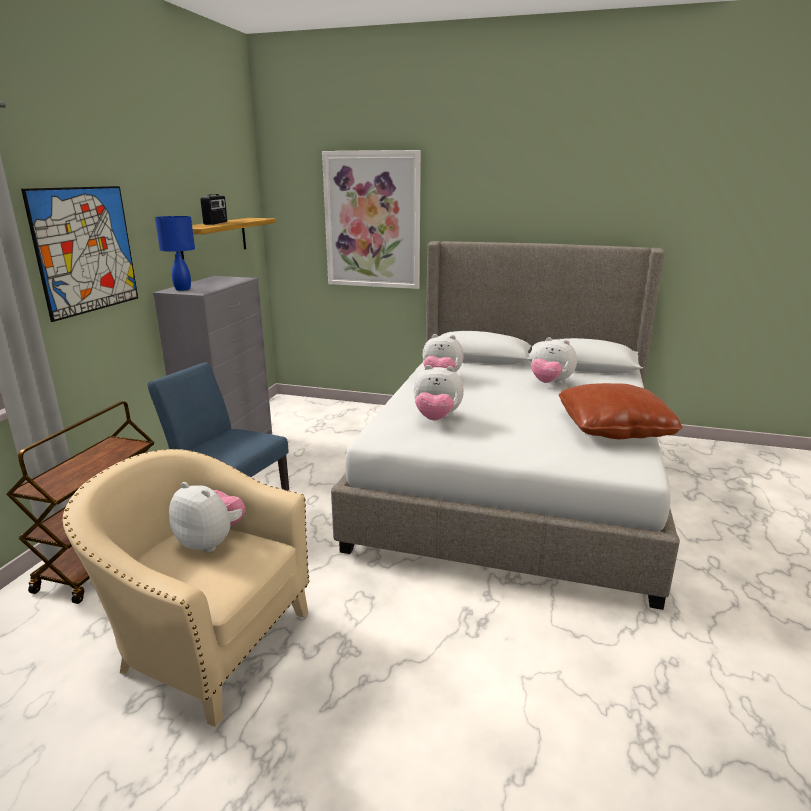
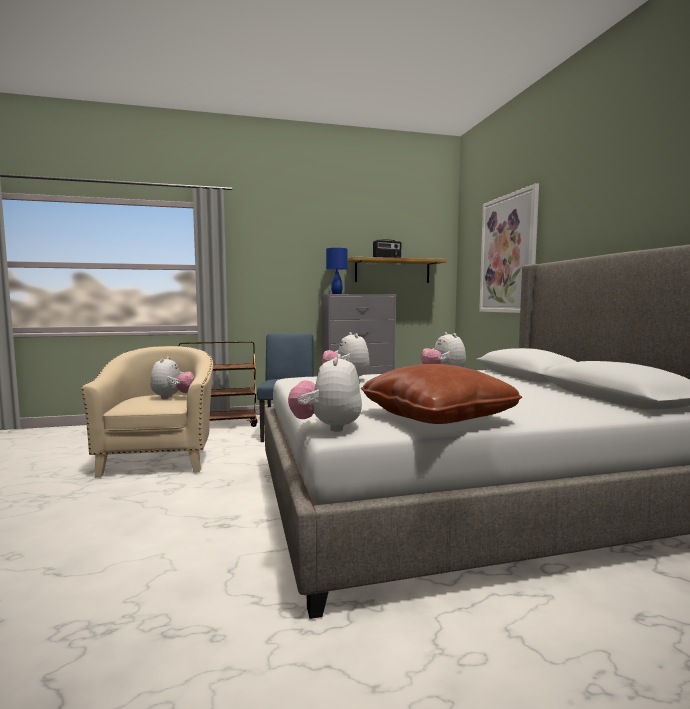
camera: 60 degrees right, 15 degrees down
(86, 250) = (276, 263): picture -> none
(550, 383) = (520, 394): plush toy -> plush toy (327, 427)

